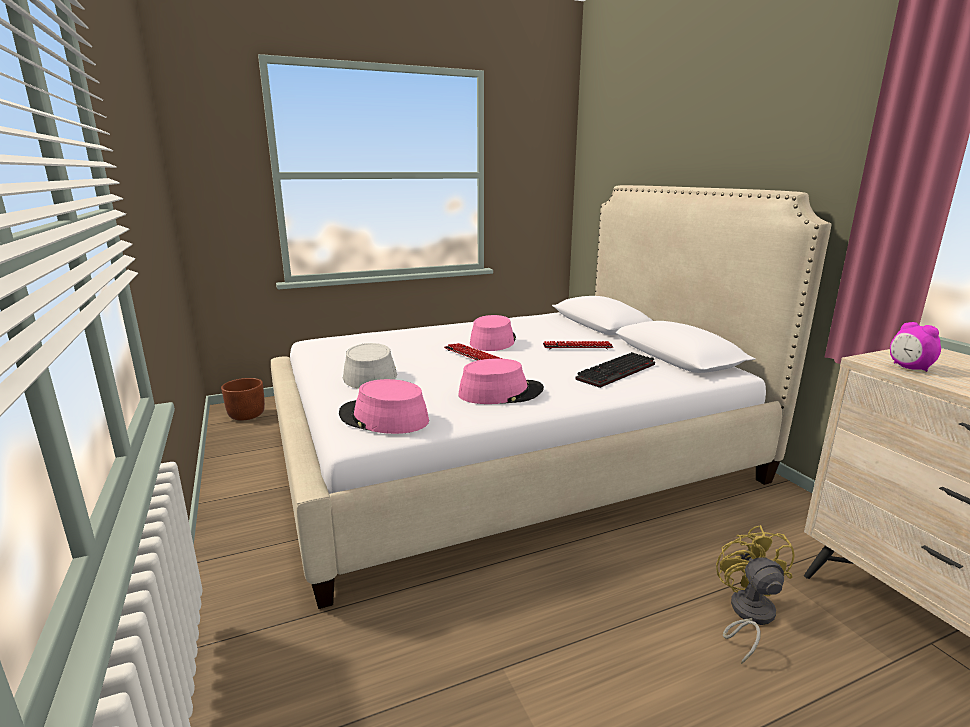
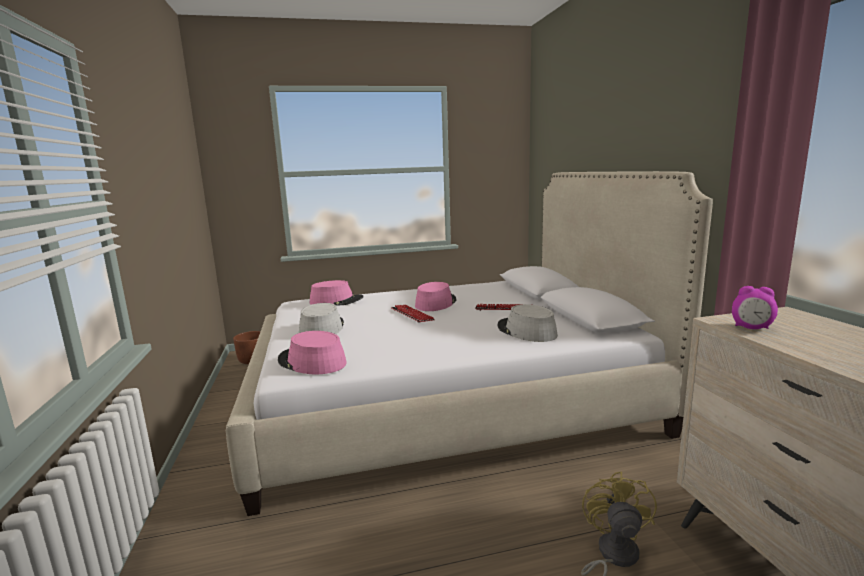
camera: 10 degrees right, 5 degrees down
(500, 393) = (417, 345): pink hat -> pink hat (336, 301)
(617, 373) = (526, 331): keyboard -> grey hat
(909, 368) = (751, 328): alarm clock -> alarm clock turned 45 degrees counterclockwise

